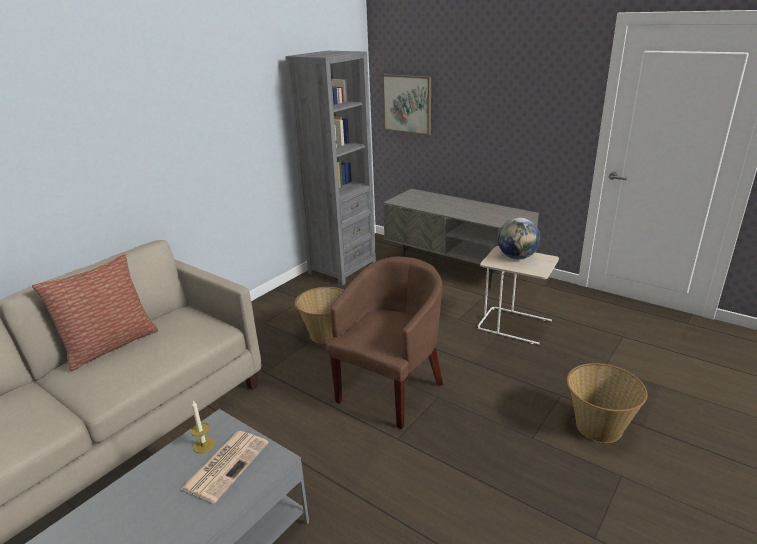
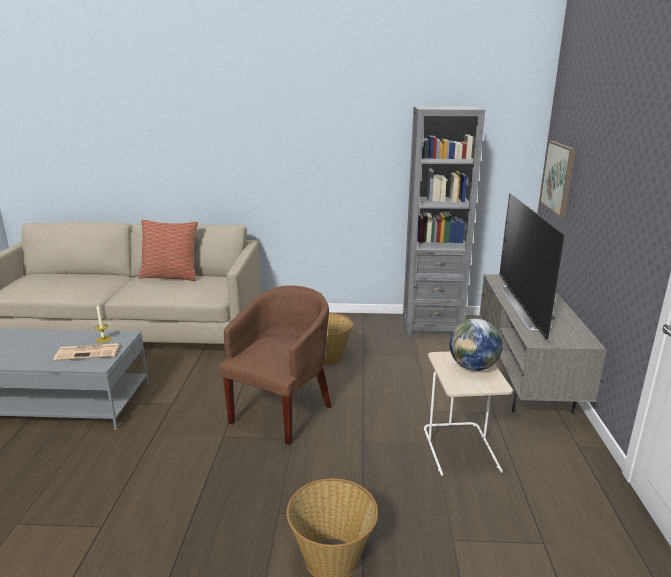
camera: 55 degrees right, 5 degrees down
(391, 389) = (282, 411): brown armchair -> brown armchair turned 60 degrees counterclockwise
(456, 209) = (526, 306): none -> television

